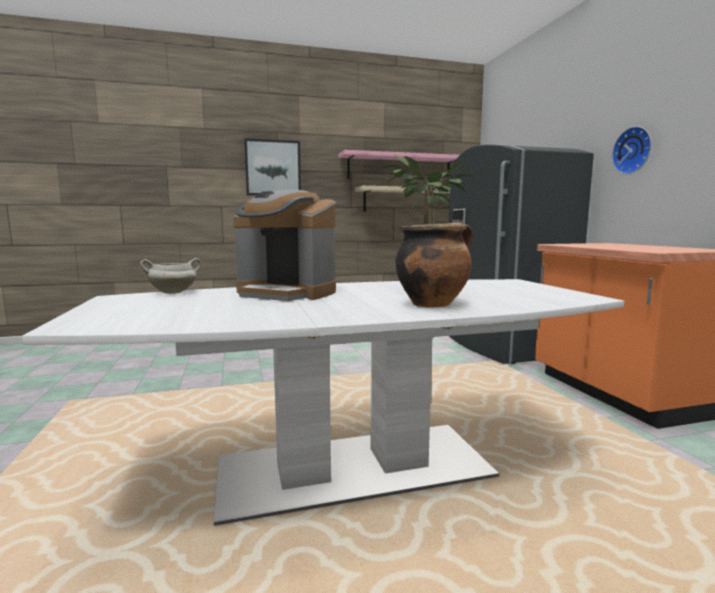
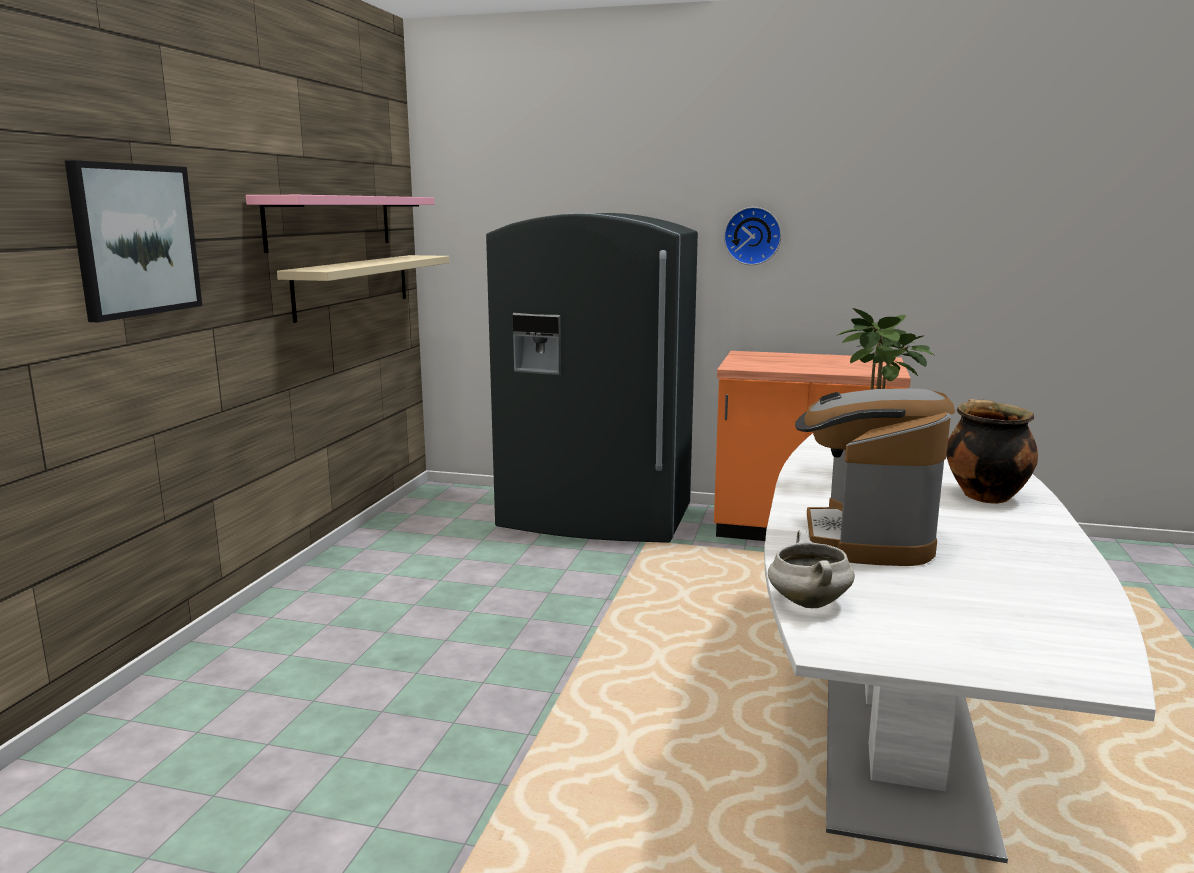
camera: 60 degrees left, 5 degrees up
(286, 293) = (866, 539): coffee machine -> coffee machine turned 135 degrees clockwise

